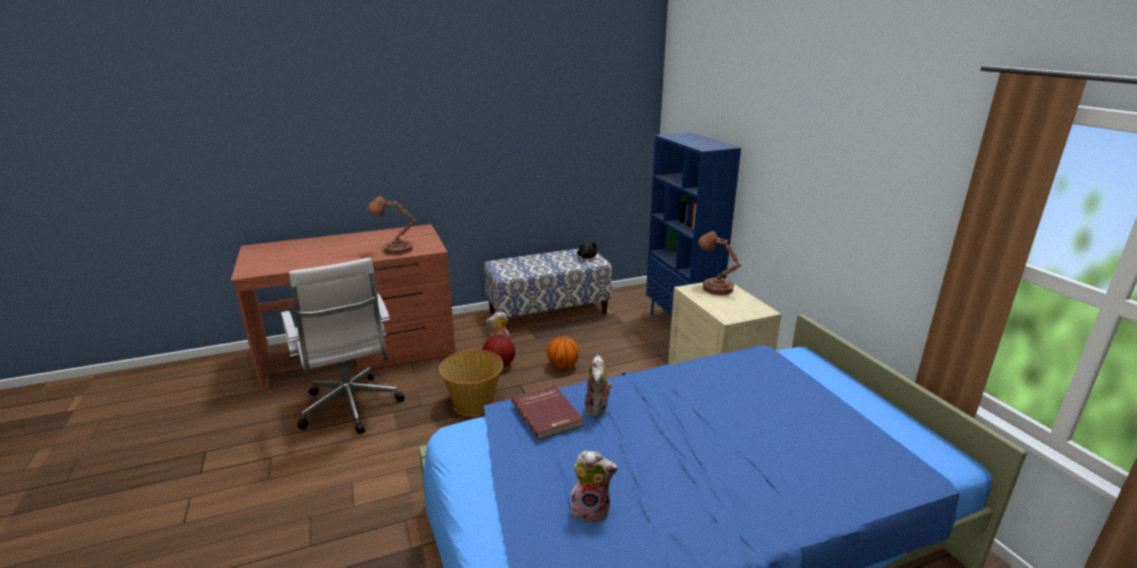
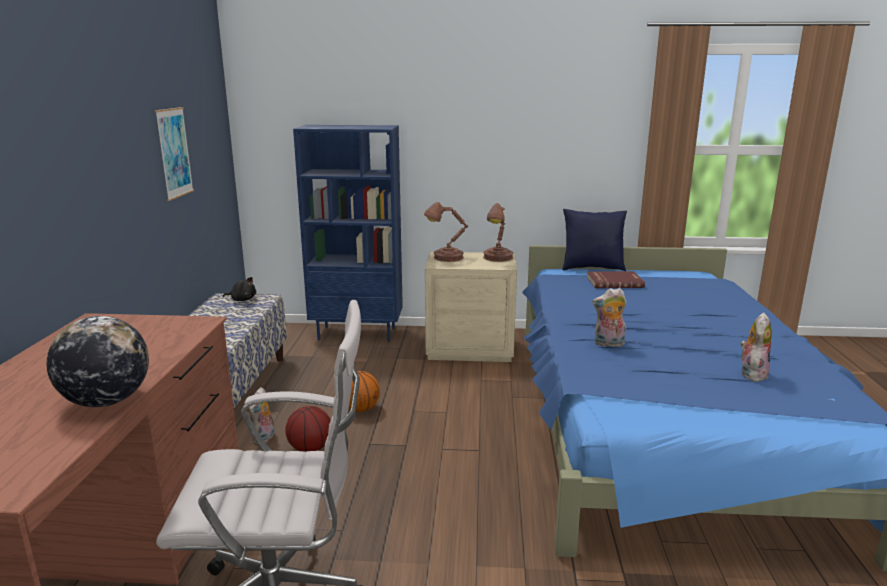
camera: 65 degrees left, 5 degrees down
(325, 262) = (106, 401): none -> globe
(395, 250) = (157, 345): brown table lamp -> brown table lamp (497, 258)
(474, 403) = (378, 484): basket -> none
(548, 414) = (606, 363): red book -> red book (614, 282)
(561, 139) = (174, 153): none -> picture
(598, 410) = (608, 344): plush toy -> plush toy turned 150 degrees clockwise
(844, 372) = (592, 268): none -> blue pillow

